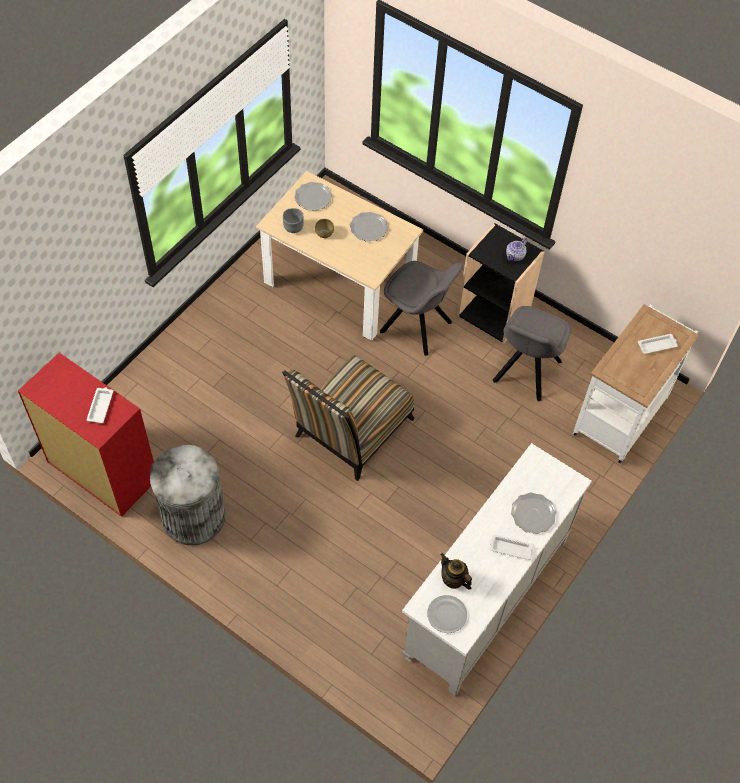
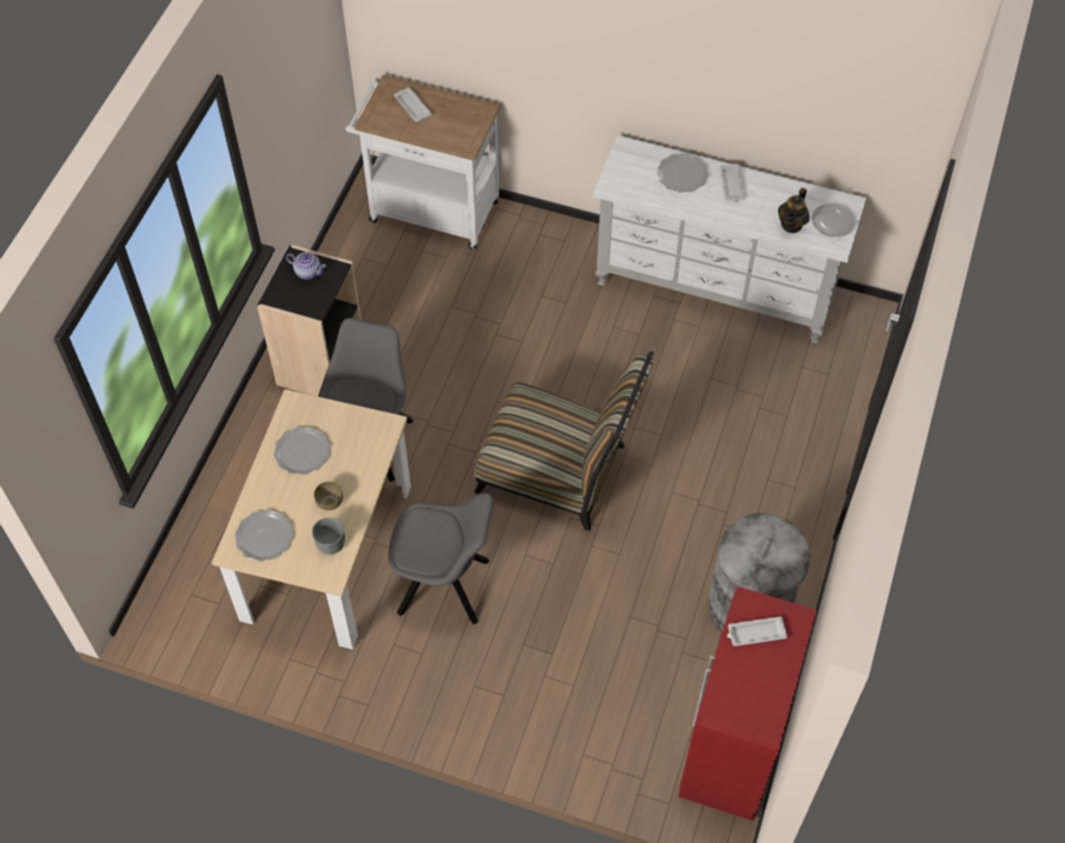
camera: 105 degrees left, 0 degrees up
(526, 371) = (400, 311): grey chair -> grey chair (445, 586)

